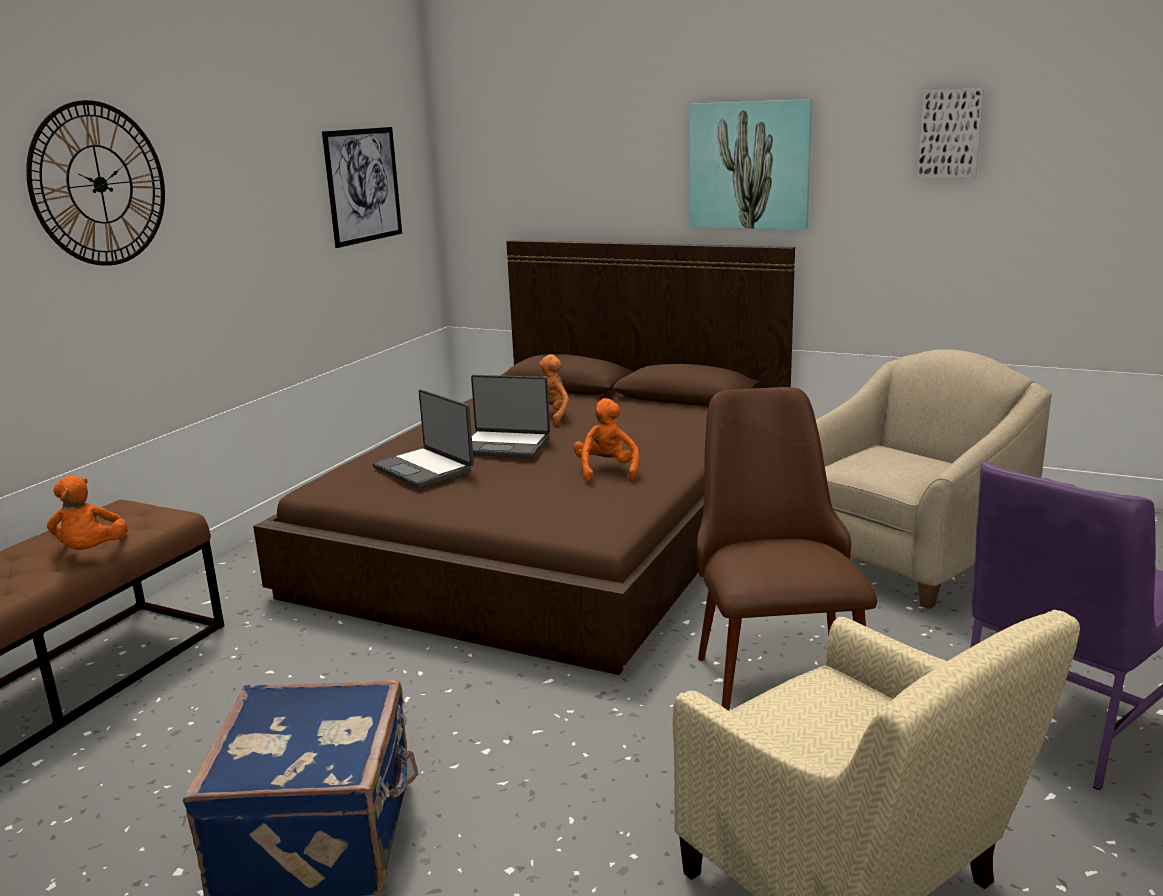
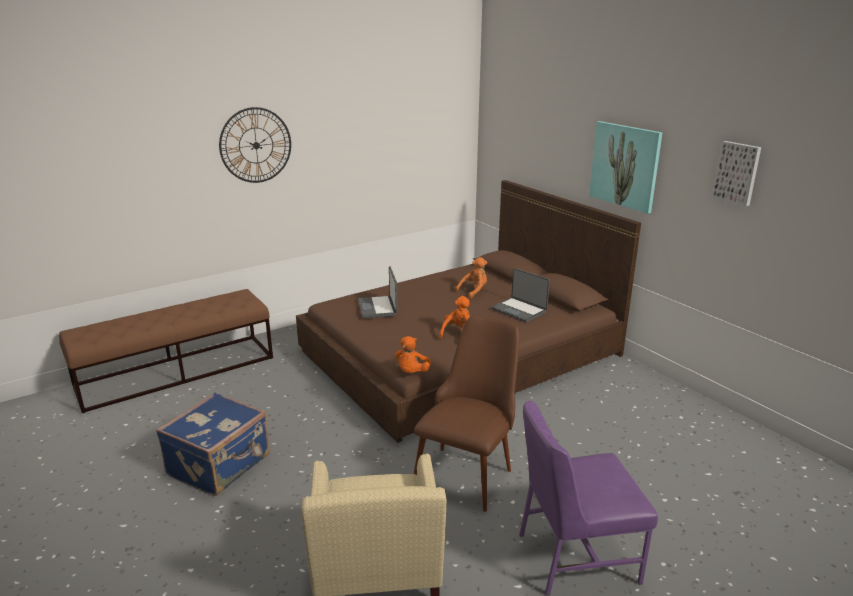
camera: 30 degrees right, 5 degrees up
(92, 552) = (211, 313): orange plush toy -> orange plush toy (412, 373)
(363, 185) = (421, 141): picture -> none
(504, 445) = (429, 304): laptop -> laptop (519, 310)
(905, 557) = (618, 434): beige armchair -> none

